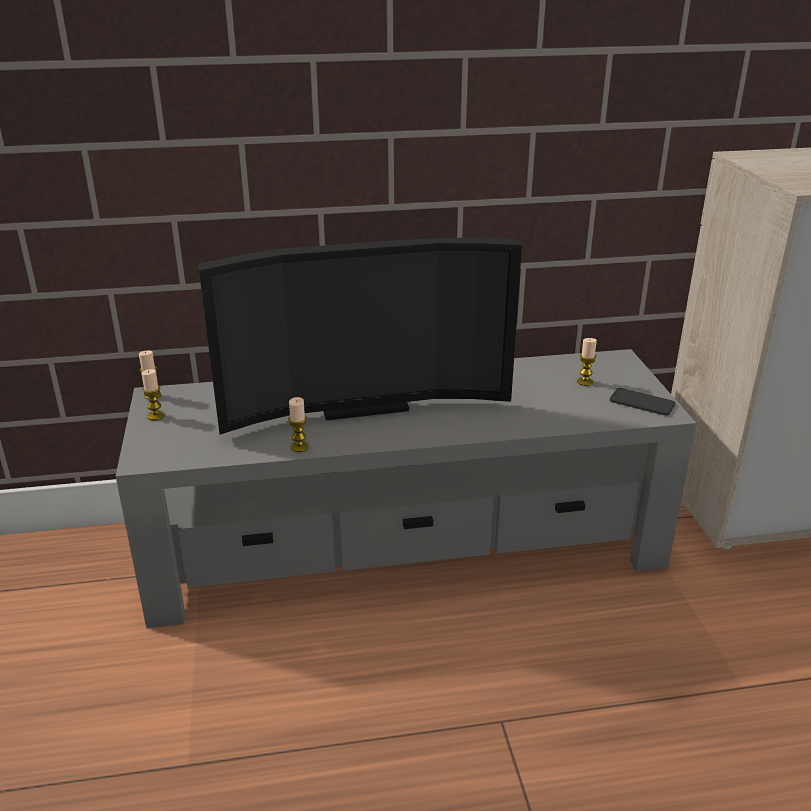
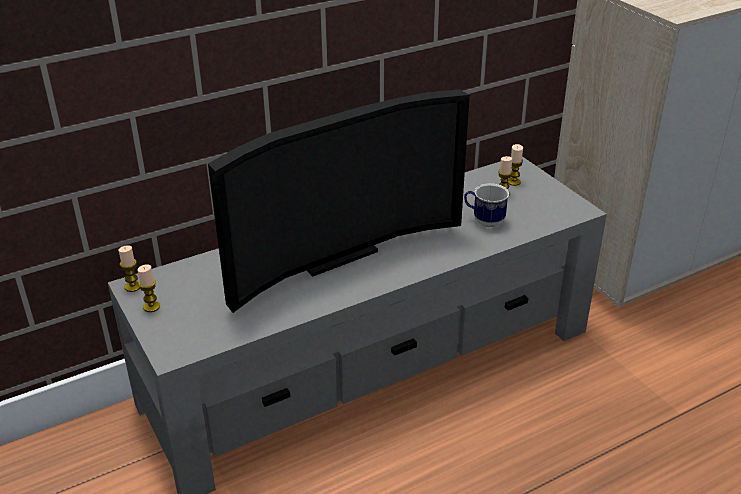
camera: 20 degrees left, 5 degrees up
(299, 447) = (307, 307): candle -> candle (513, 182)
(545, 404) = (484, 221): none -> mug
(642, 402) = (557, 204): phone -> none

